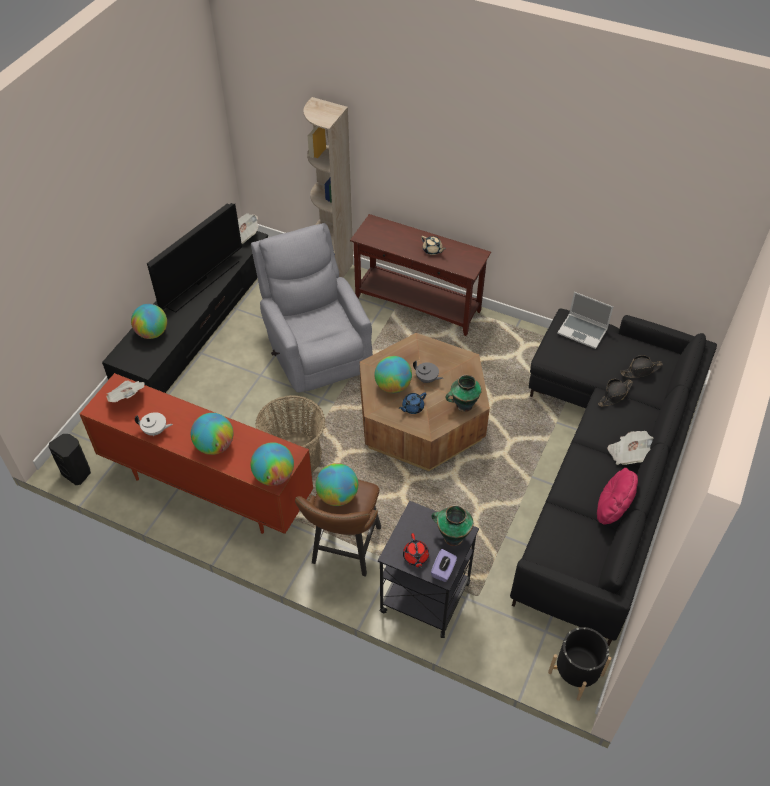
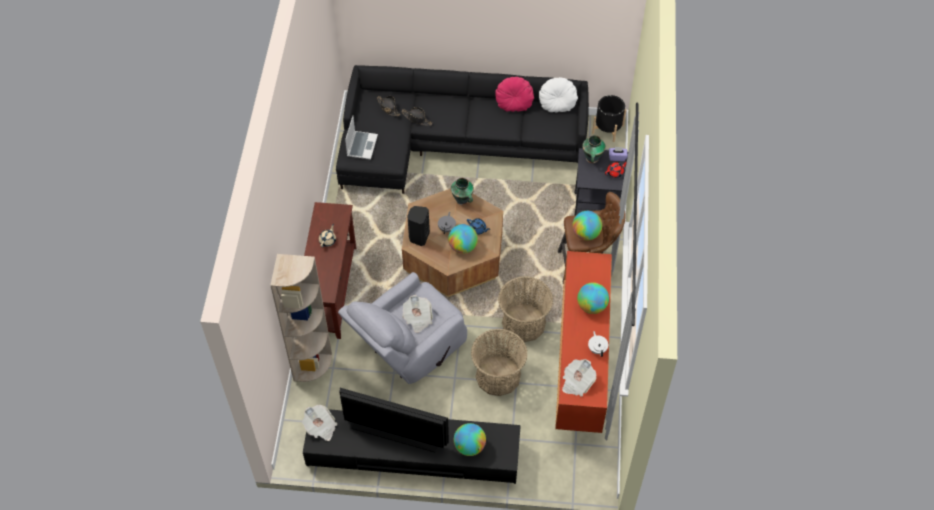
camera: 110 degrees left, 5 degrees up
(77, 473) = (607, 466): black speaker -> black speaker (418, 237)
(241, 412) = (498, 376): none -> basket
(274, 476) = (598, 262): globe -> none
(596, 564) = (557, 107): none -> white pillow
(628, 454) = (465, 104): newspaper -> newspaper (418, 318)

